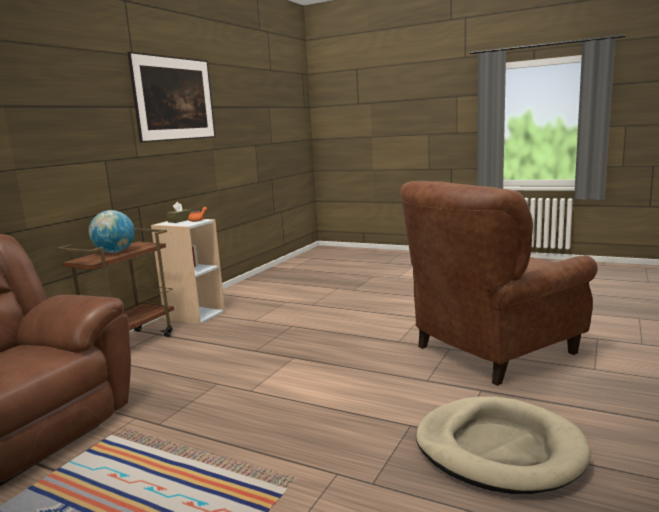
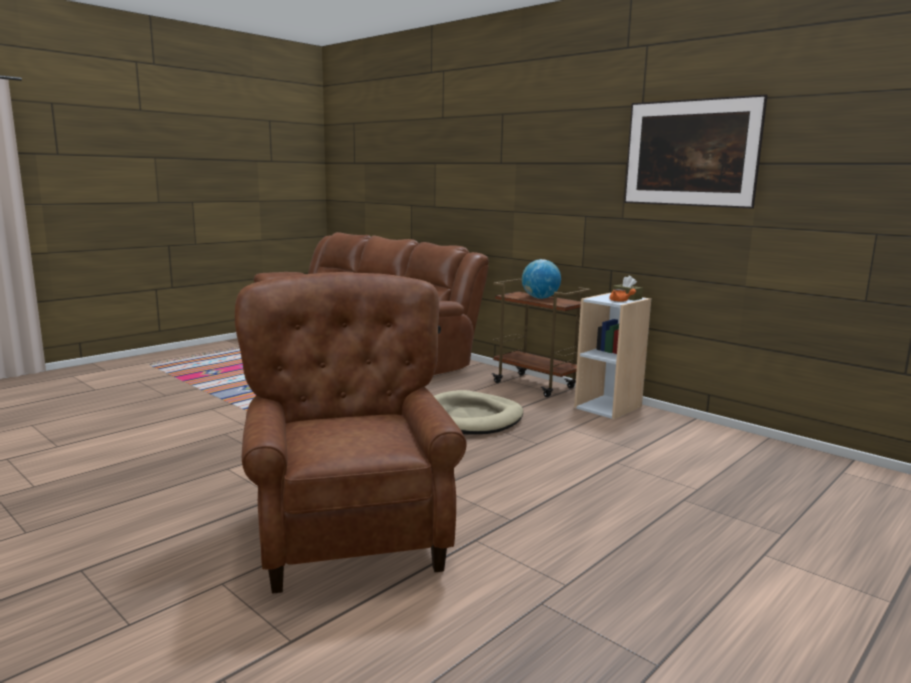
camera: 105 degrees right, 0 degrees up
(498, 449) = (190, 477): beige dog bed -> beige dog bed (470, 418)

